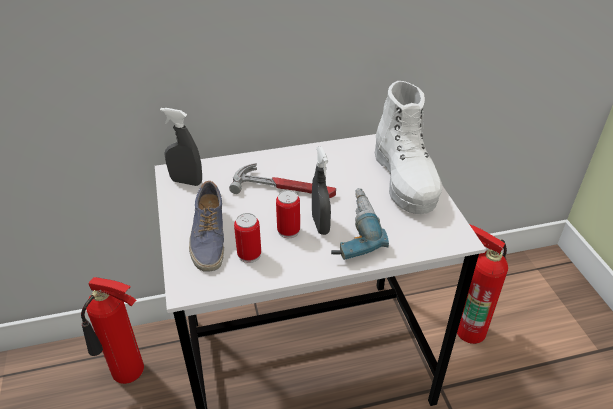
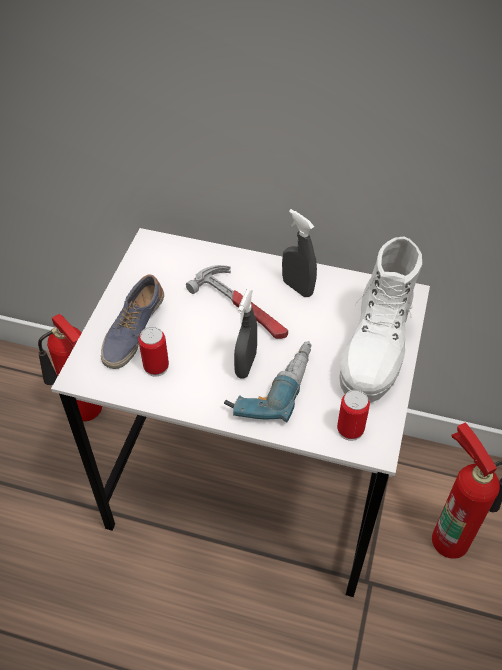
camera: 30 degrees right, 10 degrees up
(186, 181) = (155, 259): grey spray bottle -> grey spray bottle (297, 288)
(288, 231) = (210, 357): can -> can (350, 429)

